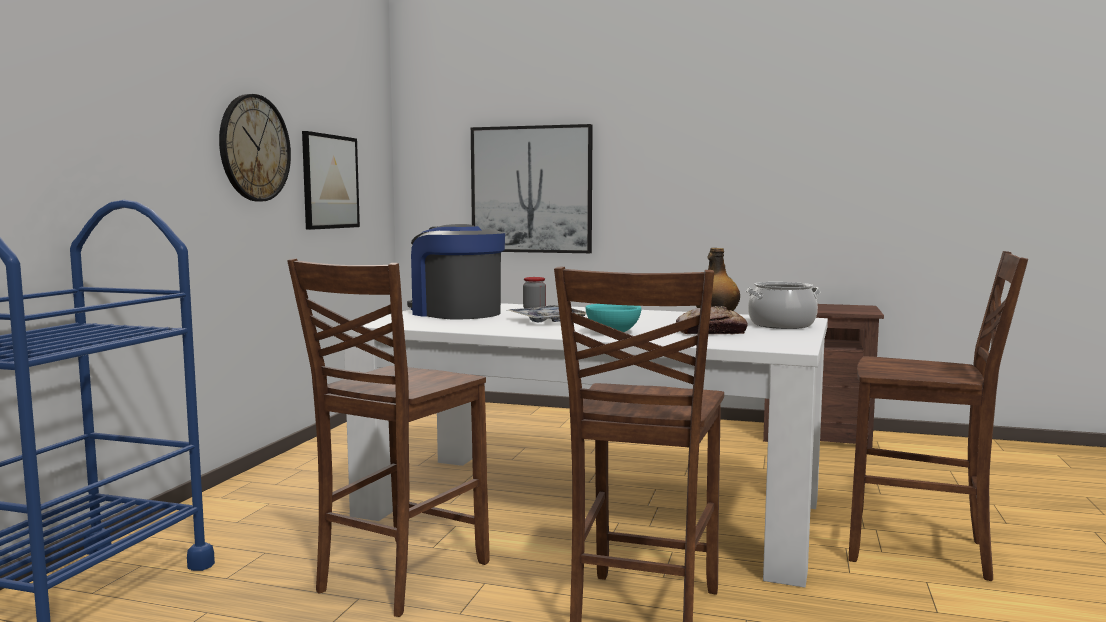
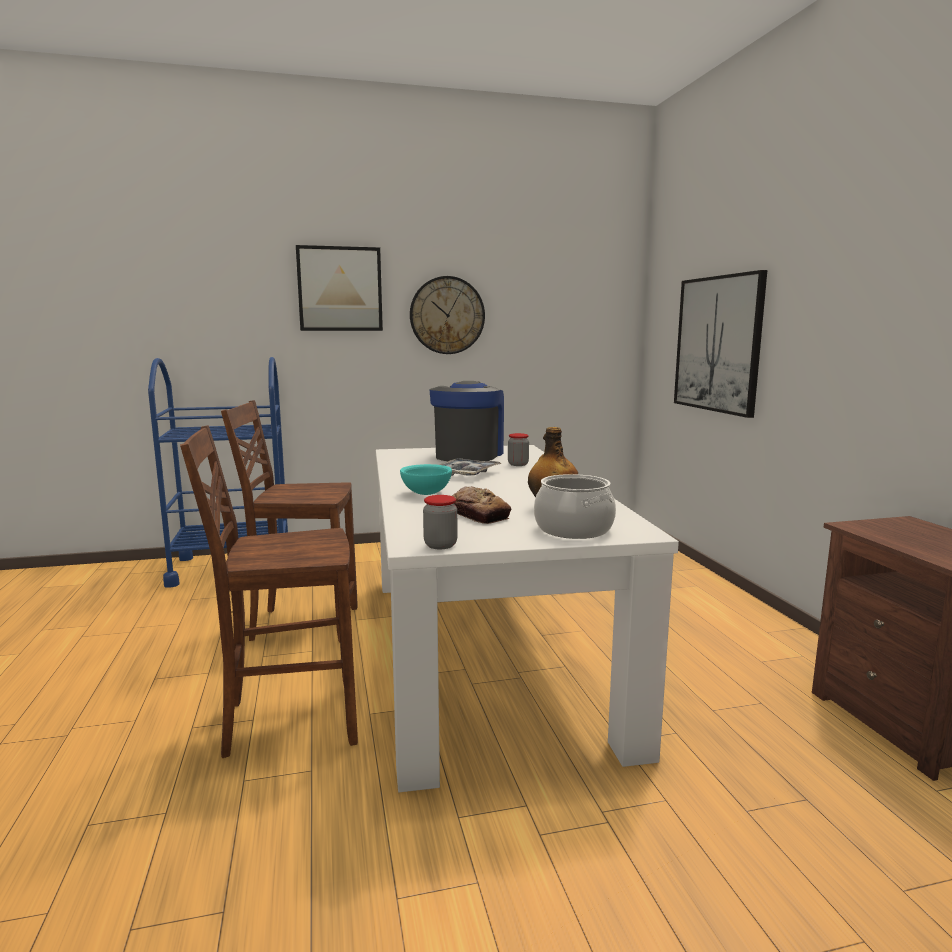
camera: 60 degrees right, 5 degrees up
(330, 181) = (541, 337): picture -> picture (340, 289)
(797, 344) = (440, 545): none -> jar
(921, 551) = (570, 869): brown chair -> none

